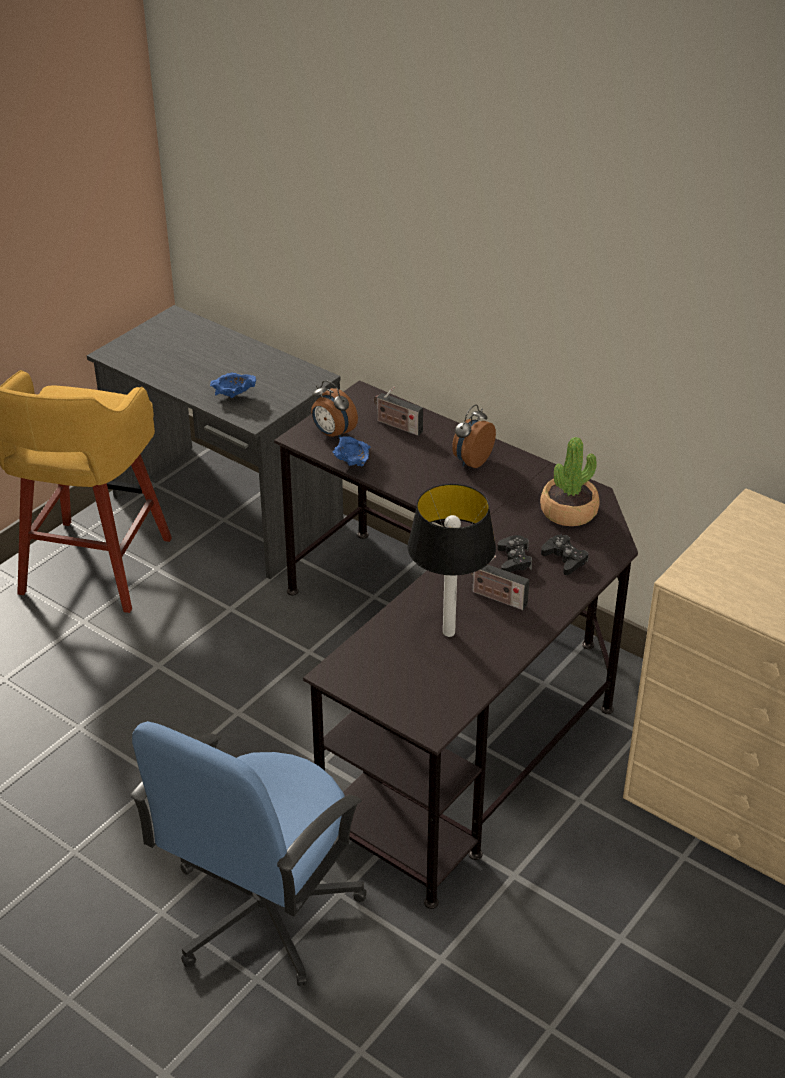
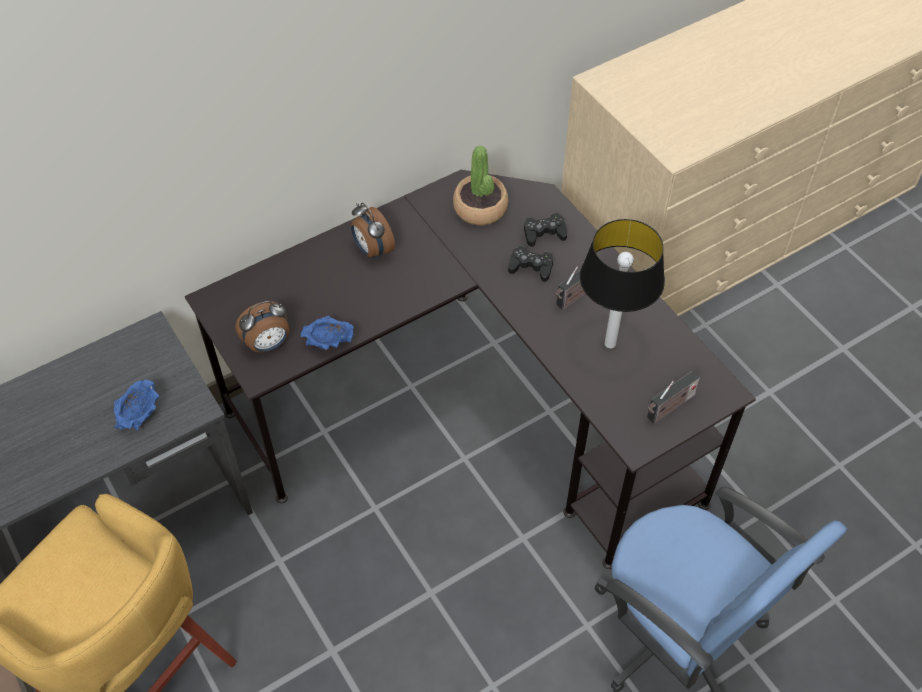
camera: 70 degrees left, 15 degrees up
(397, 426) = (284, 288): radio -> radio (669, 408)

